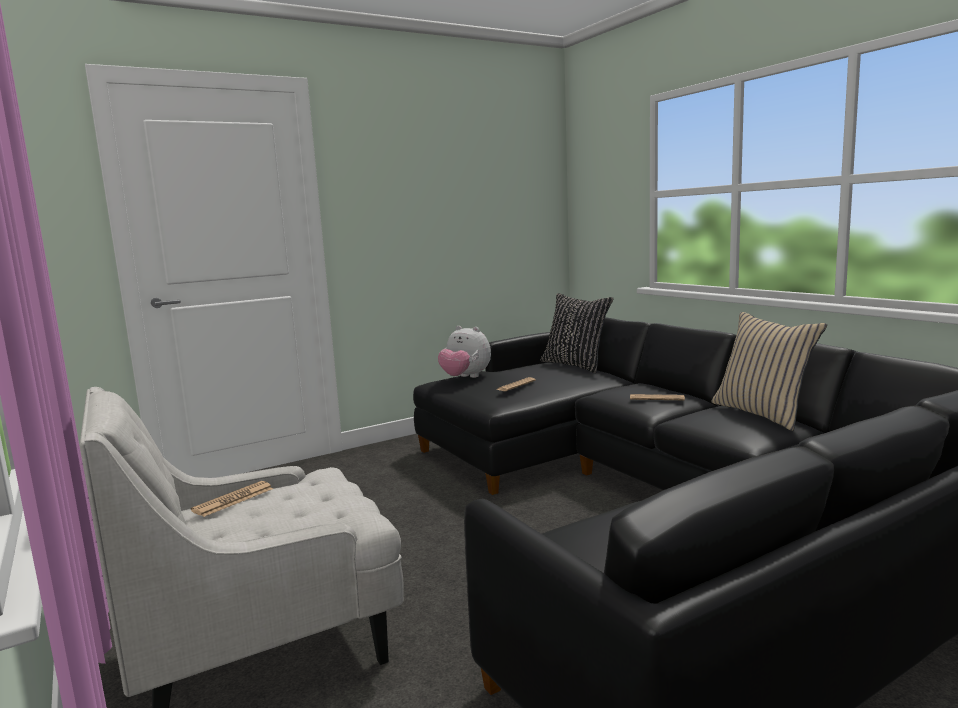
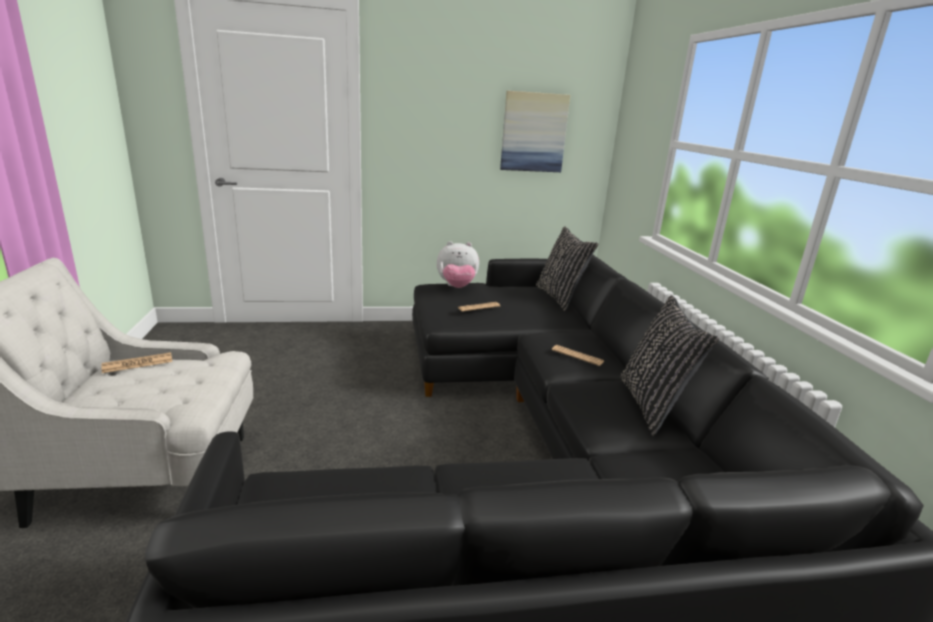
camera: 20 degrees right, 10 degrees up
(465, 378) = (457, 287): plush toy -> plush toy turned 60 degrees counterclockwise
(495, 206) = (533, 132): none -> picture
(762, 413) = (653, 404): beige pillow -> black pillow

